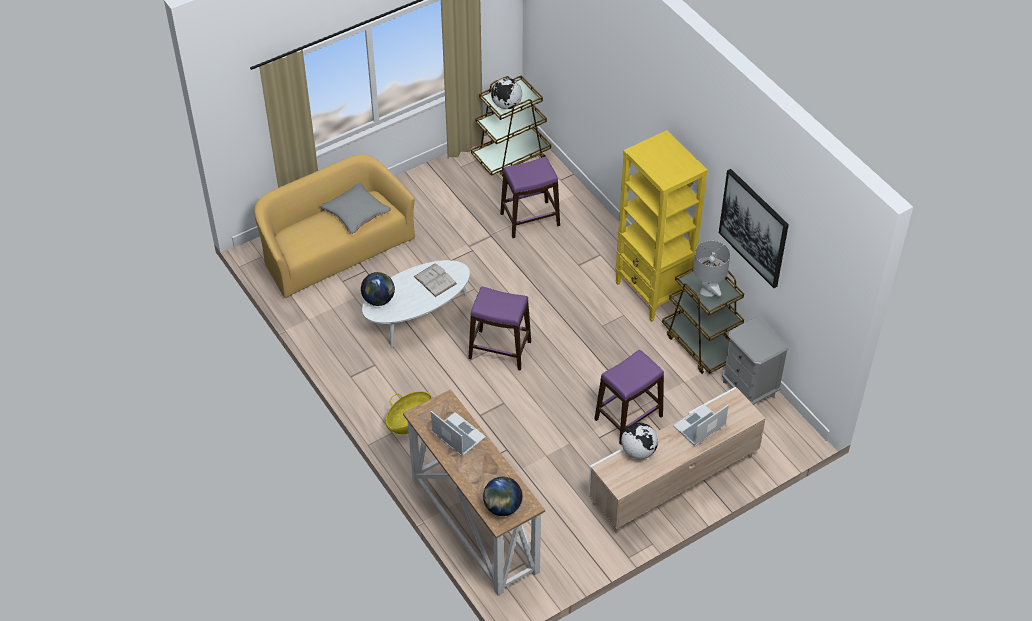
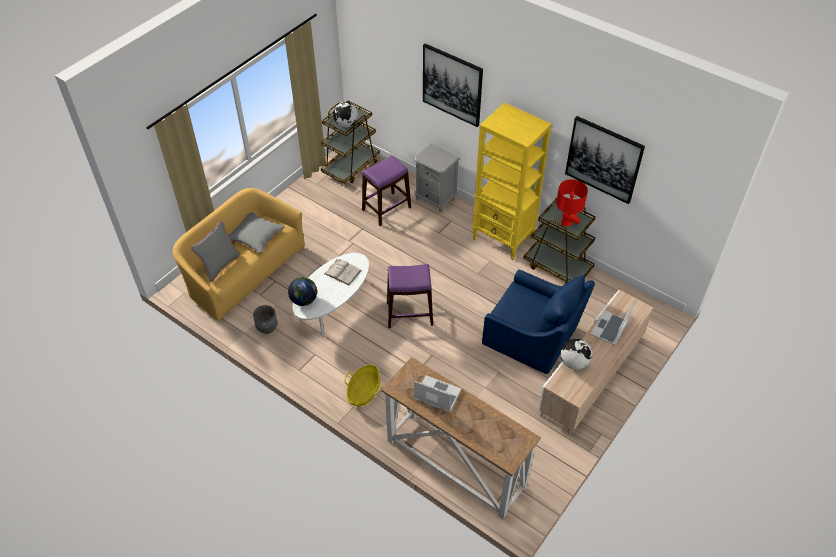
camera: 20 degrees left, 0 degrees up
(303, 235) = (220, 265): none -> grey pillow
(335, 320) = (267, 327): none -> grey planter
(502, 507) = (505, 446): globe -> none
(622, 92) = (452, 85): none -> picture
(629, 418) = (533, 338): purple stool -> blue armchair
(707, 292) = (566, 222): grey table lamp -> red table lamp
(749, 388) = (608, 289): grey nightstand -> grey nightstand (435, 199)

